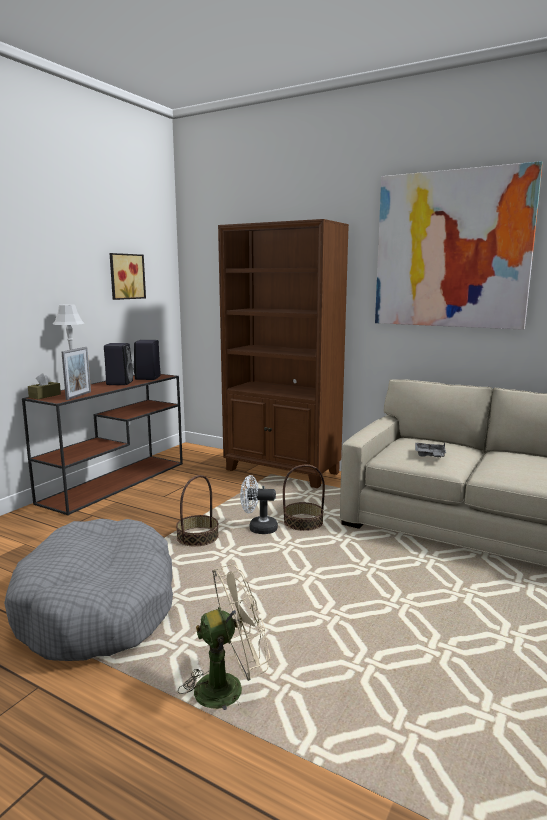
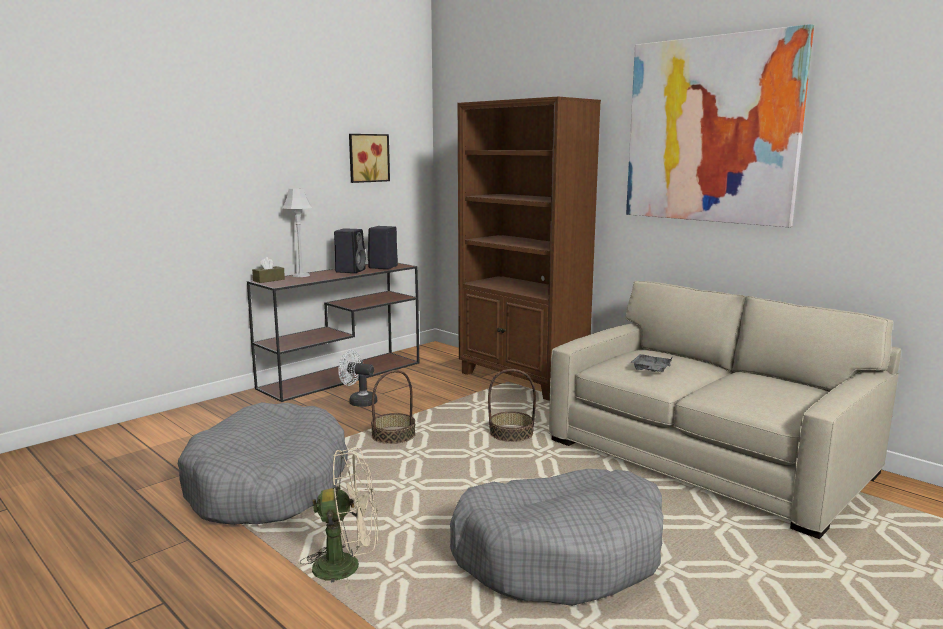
camera: 15 degrees right, 0 degrees up
(78, 395) = (300, 281): picture frame -> none
(258, 528) = (459, 434): white fan -> white fan (358, 402)
(419, 637) = (560, 554): none -> grey dog bed

